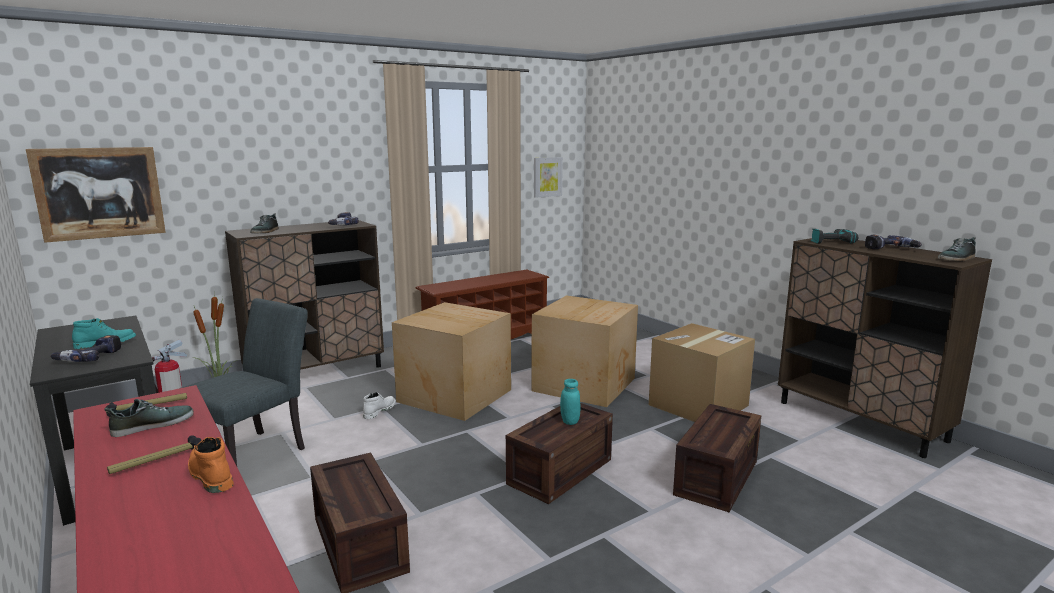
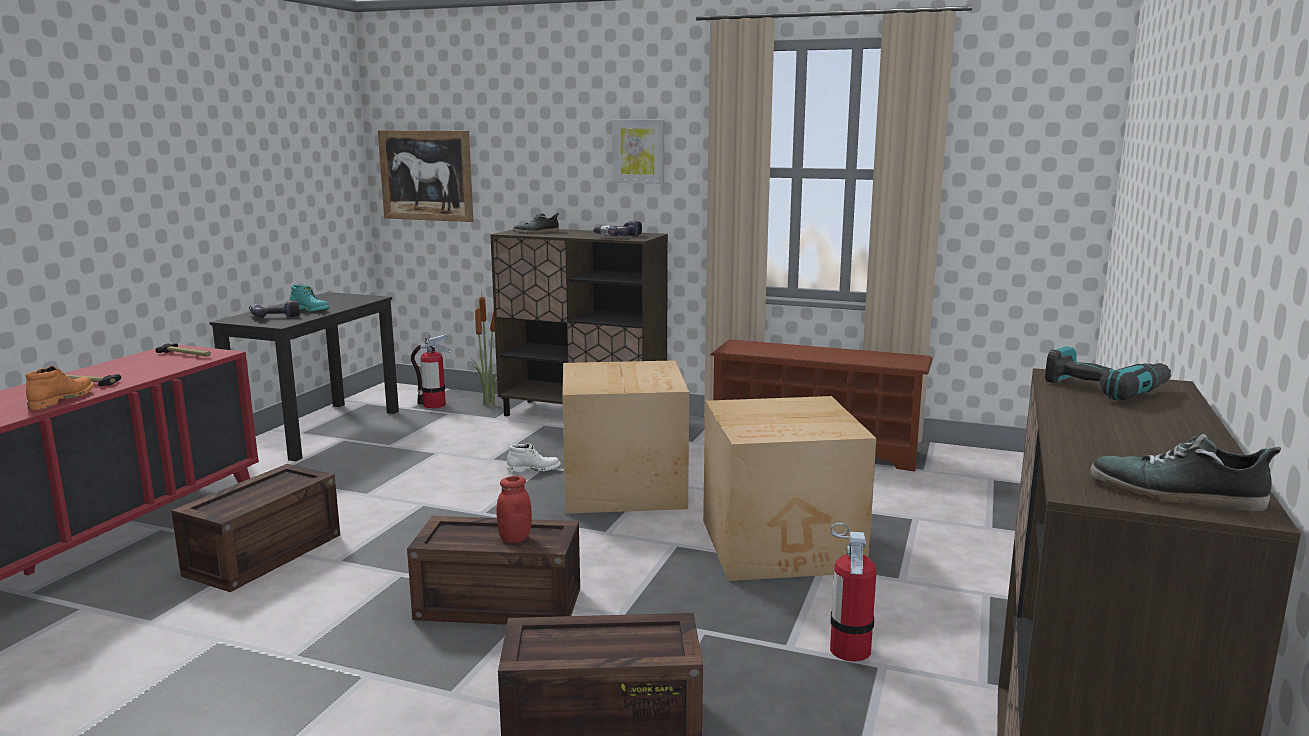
camera: 55 degrees right, 0 degrees up
(152, 425) = (152, 365): shoe -> none
(256, 453) = (389, 459): grey chair -> none
(547, 177) = (1016, 200): picture -> picture (638, 151)
(570, 421) = (515, 538): turquoise jar -> red jar
(698, 405) = (849, 649): cardboard box -> fire extinguisher
(890, 249) = (1141, 433): power drill -> none

